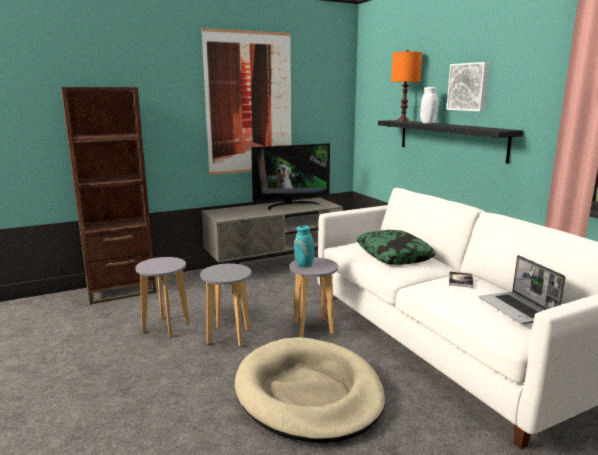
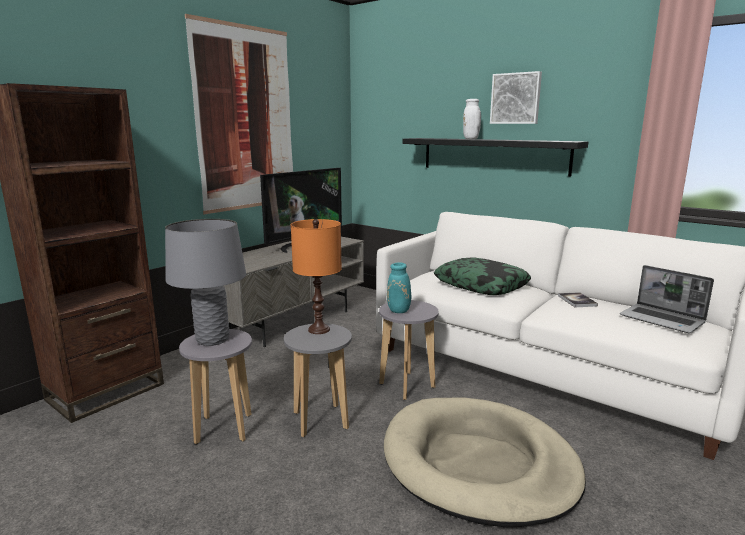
camera: 25 degrees left, 0 degrees up
(160, 263) = (212, 340): none -> grey table lamp
(403, 121) = (433, 138): orange table lamp -> orange table lamp (318, 329)

